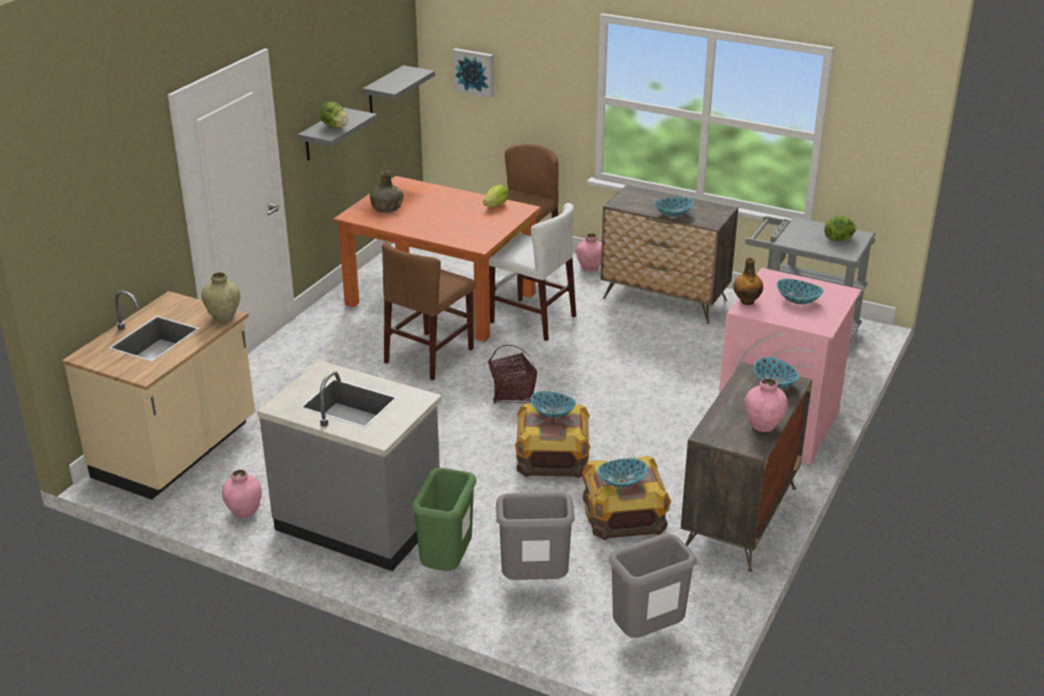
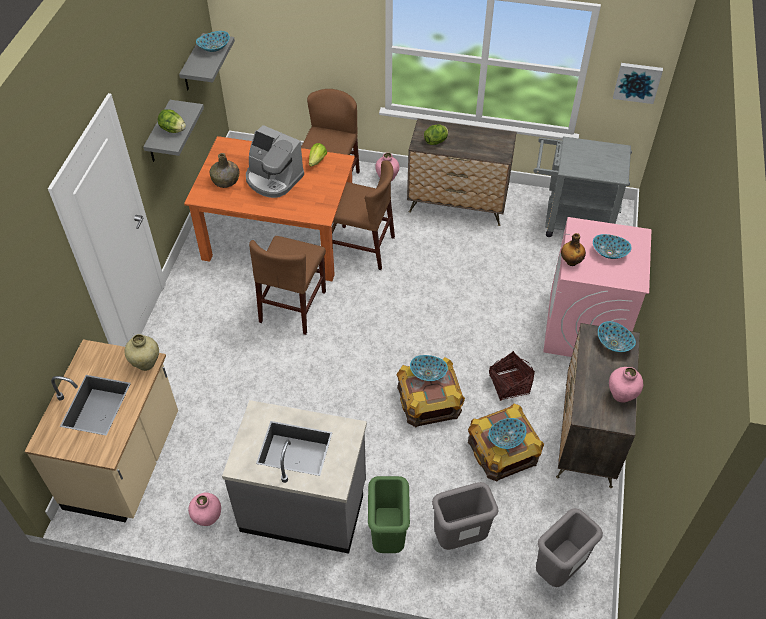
camera: 15 degrees left, 20 degrees up
(439, 213) = (273, 179): none -> coffee machine
(474, 72) = (267, 29): picture -> picture (637, 82)
(512, 393) = (374, 336): basket -> basket (508, 385)
(532, 319) = (361, 247): white chair -> brown chair
(673, 214) = (468, 150): bowl -> bowl (214, 48)
(839, 239) = (607, 158): lettuce -> lettuce (436, 141)

